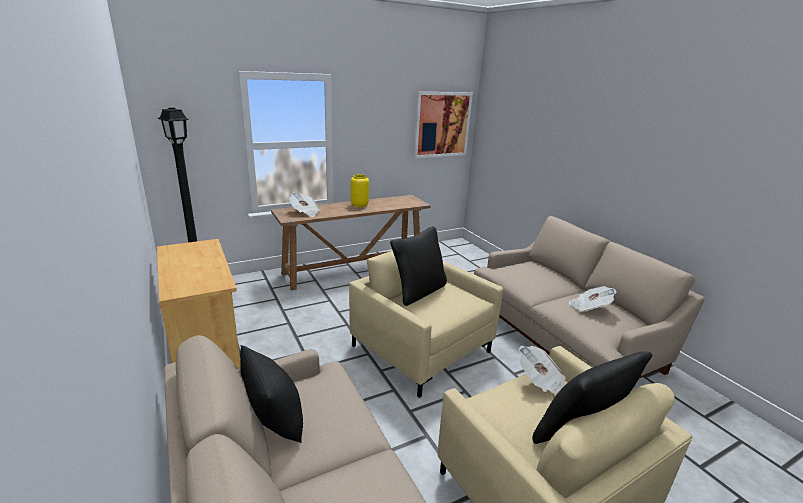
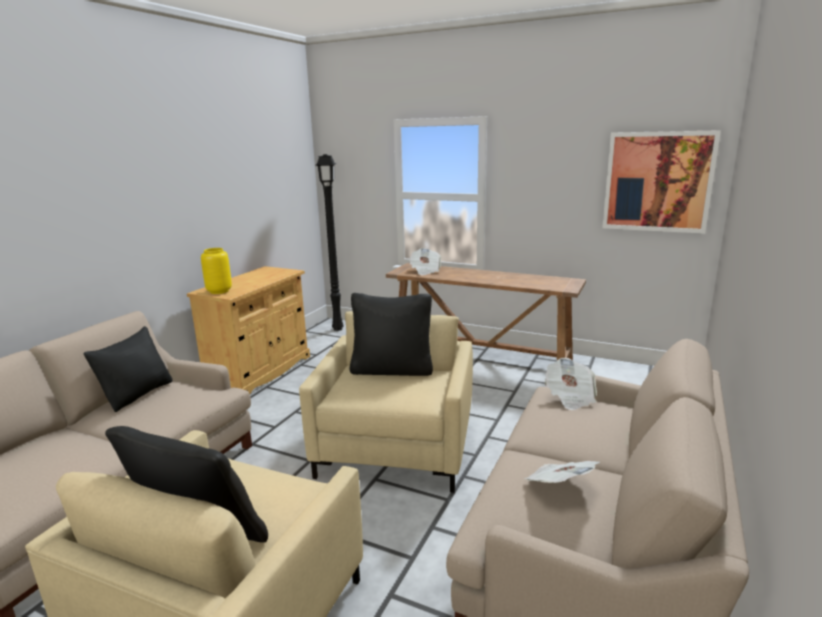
camera: 55 degrees right, 5 degrees down
(359, 205) = (492, 276): yellow vase -> yellow vase (219, 291)
(541, 383) = (283, 488): newspaper -> newspaper (570, 397)

